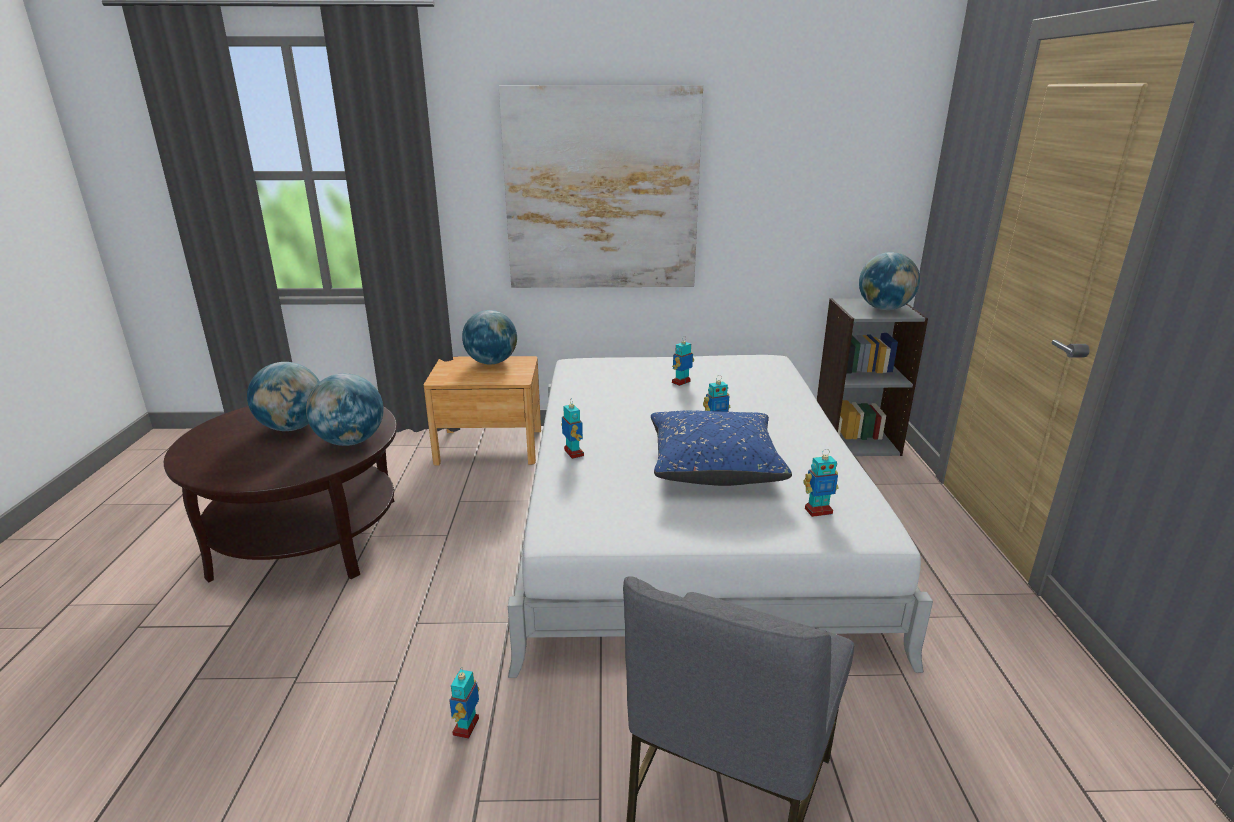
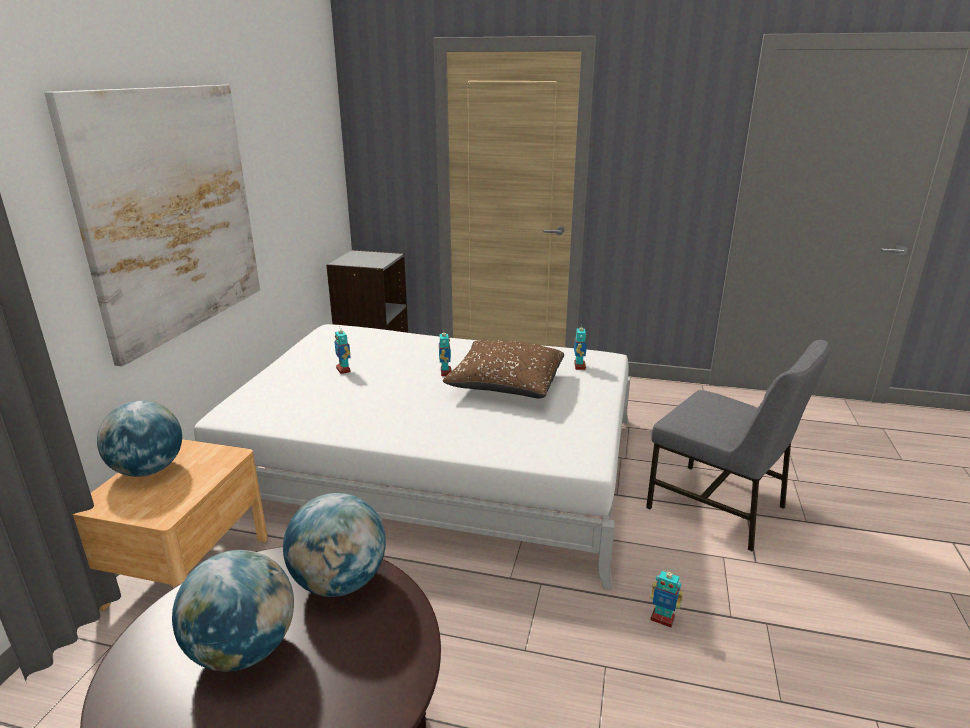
camera: 75 degrees left, 0 degrees up
(573, 453) = (450, 439): toy robot -> none
(714, 466) = (506, 385): blue pillow -> brown pillow
(884, 309) = (372, 257): globe -> none

